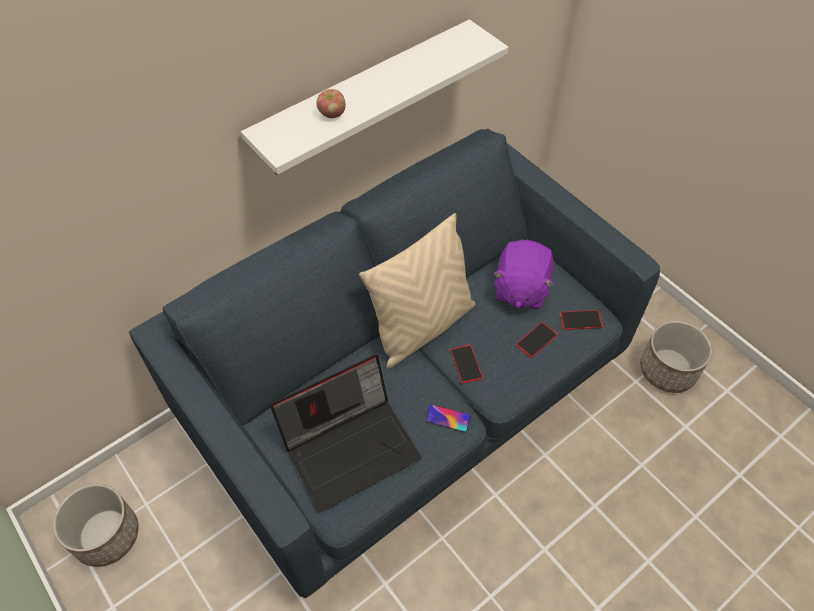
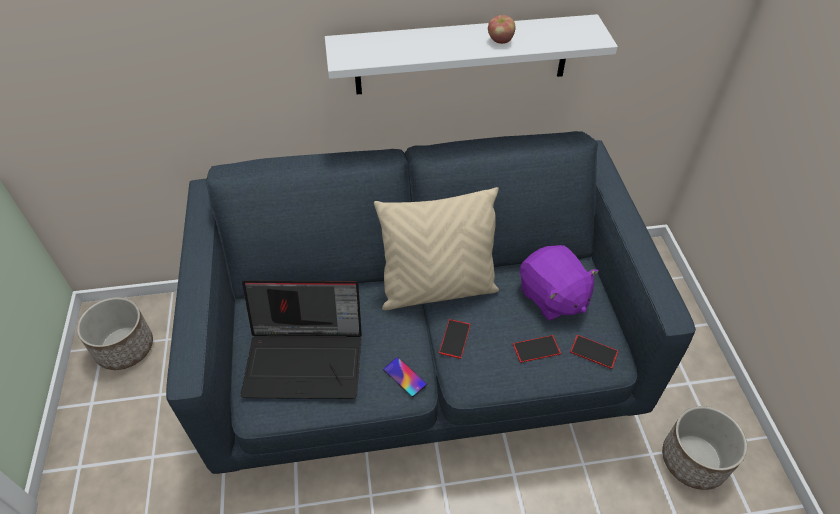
camera: 30 degrees right, 5 degrees down
(332, 114) = (409, 47): apple -> apple (500, 40)
(520, 289) = (552, 297): purple plush toy -> purple plush toy turned 75 degrees counterclockwise

